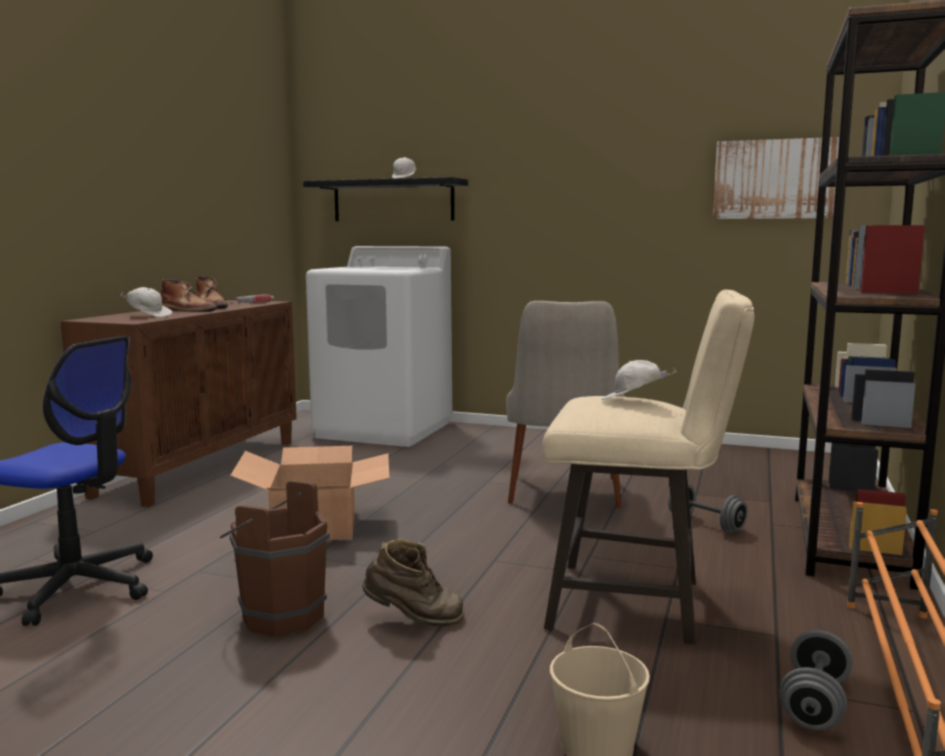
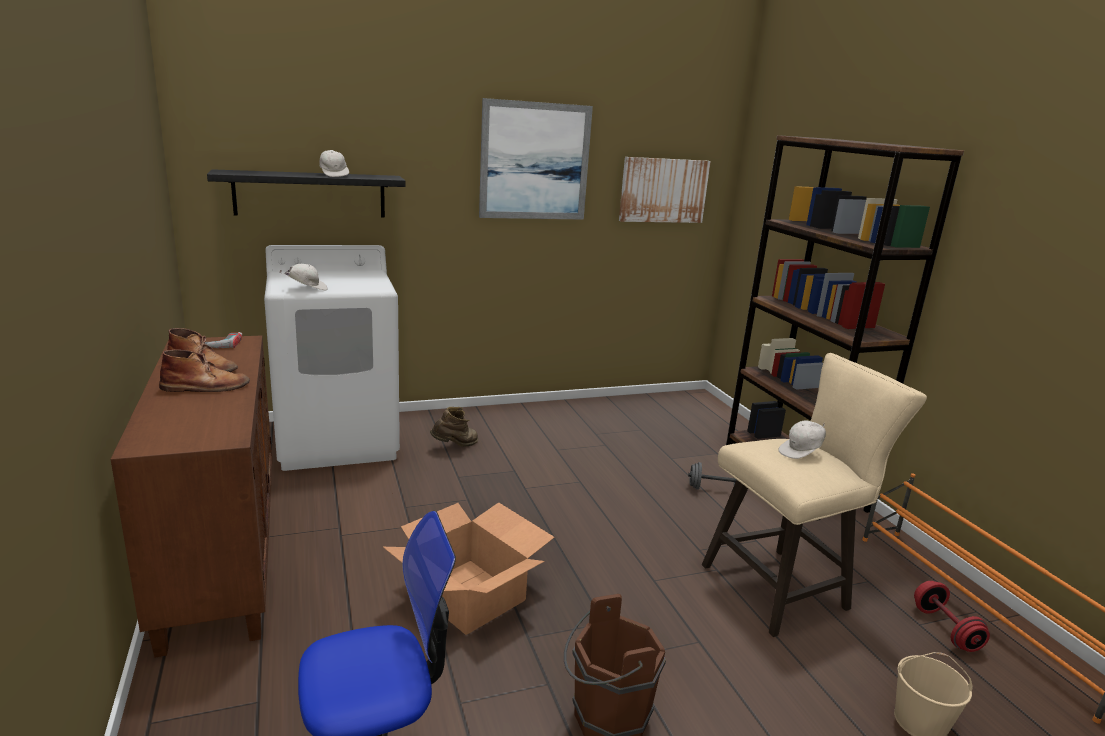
camera: 40 degrees left, 10 degrees up
(149, 316) = (202, 416): white cap -> white cap (307, 289)
(413, 620) = (696, 671): brown boot -> brown boot (455, 446)
(564, 498) = (602, 490): beige chair -> none
(605, 156) = (535, 161): none -> picture
(814, 704) = (945, 629): grey dumbbell -> red dumbbell

